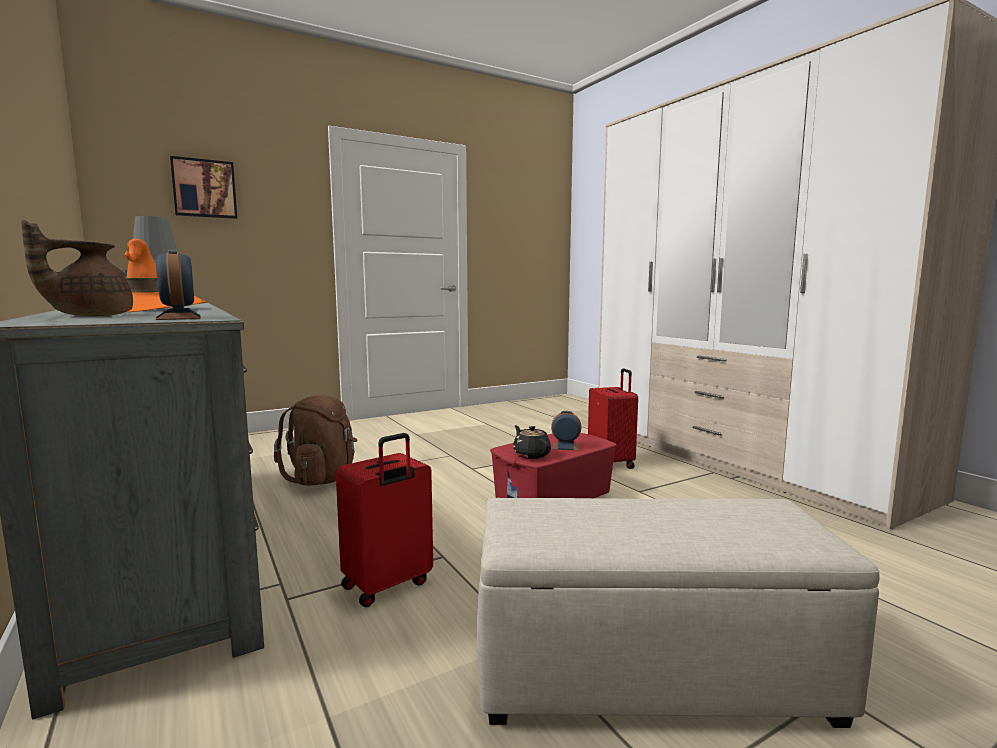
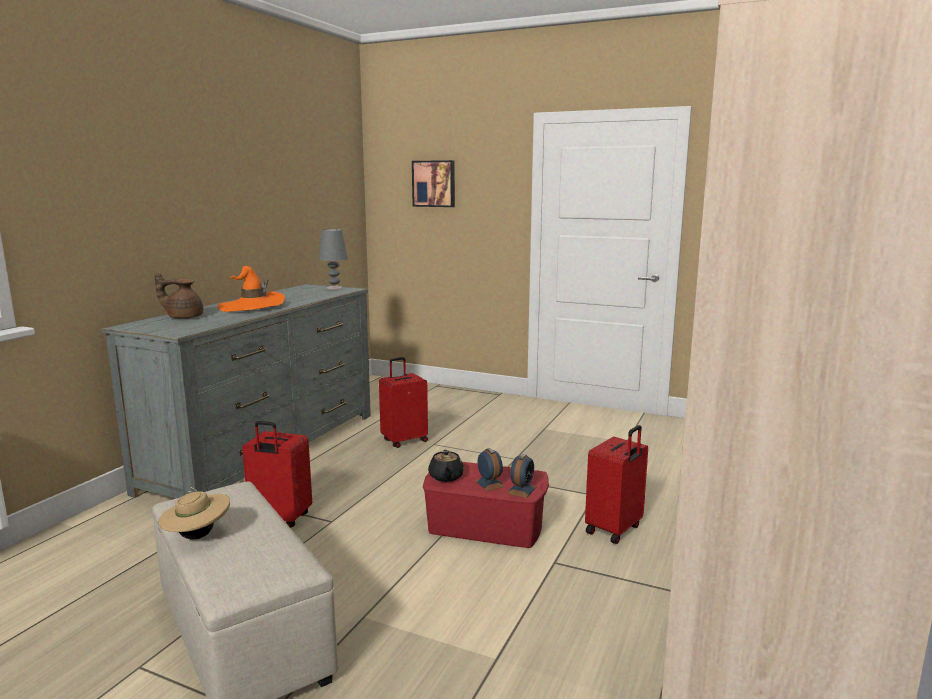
camera: 55 degrees right, 5 degrees up
(179, 318) = (177, 329): alarm clock -> alarm clock (521, 490)
(323, 479) = (404, 440): brown backpack -> red suitcase
(531, 455) = (446, 477): black teapot -> black teapot turned 150 degrees clockwise
(655, 540) = (197, 536): none -> beige hat

